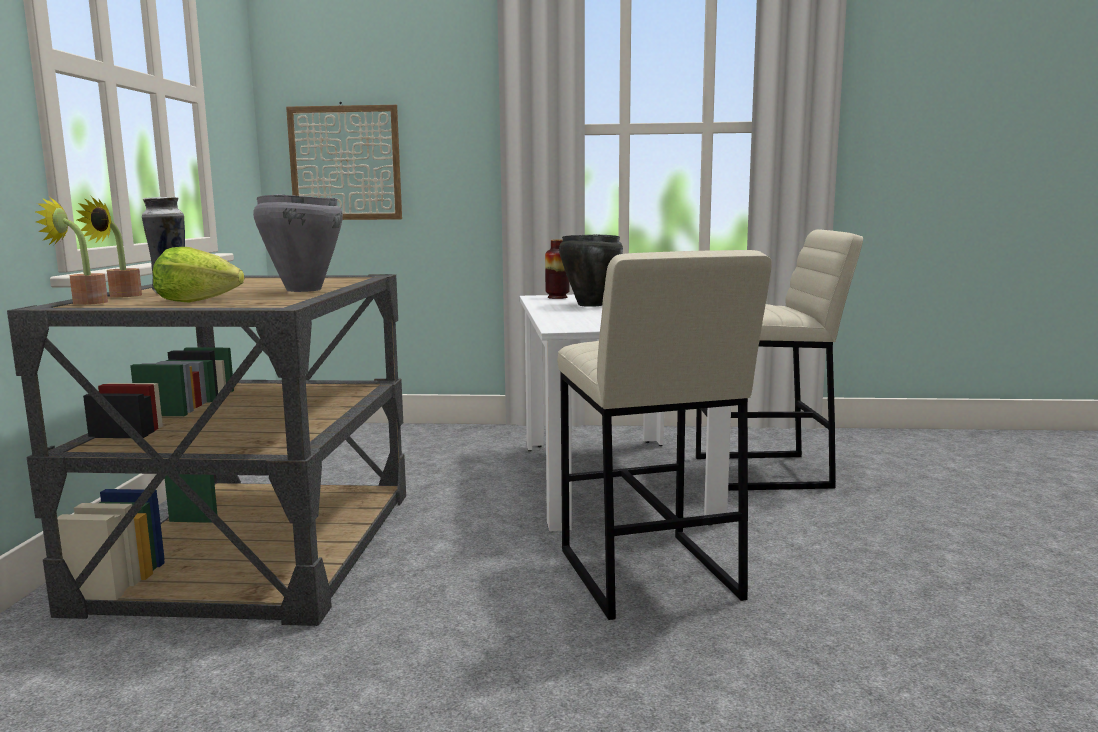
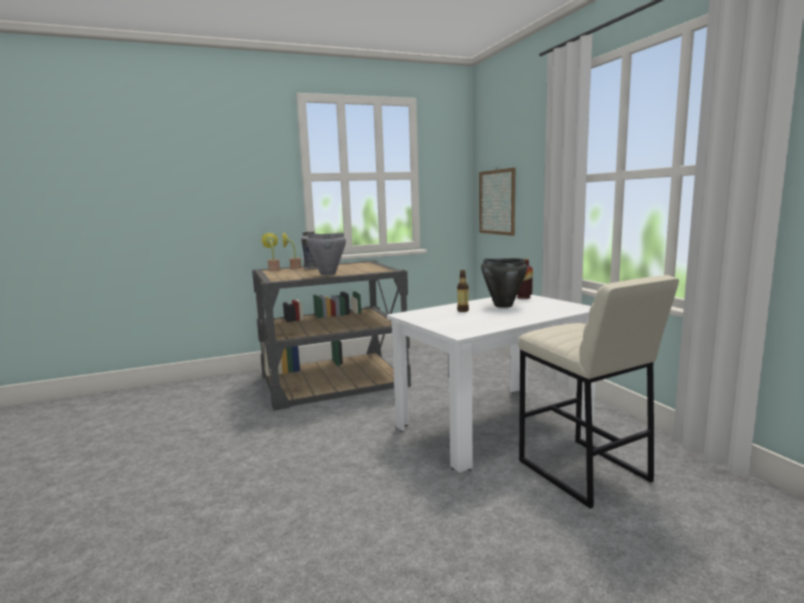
camera: 65 degrees right, 0 degrees up
(197, 301) = (288, 274): lettuce -> none
(588, 314) = (463, 310): none -> bottle
(650, 576) = (362, 465): beige stool -> none

